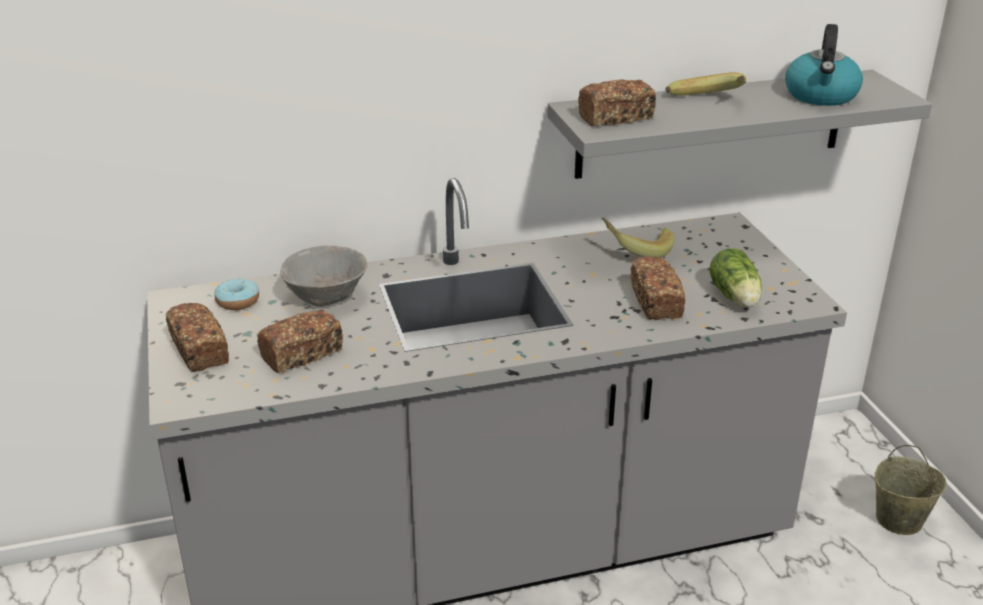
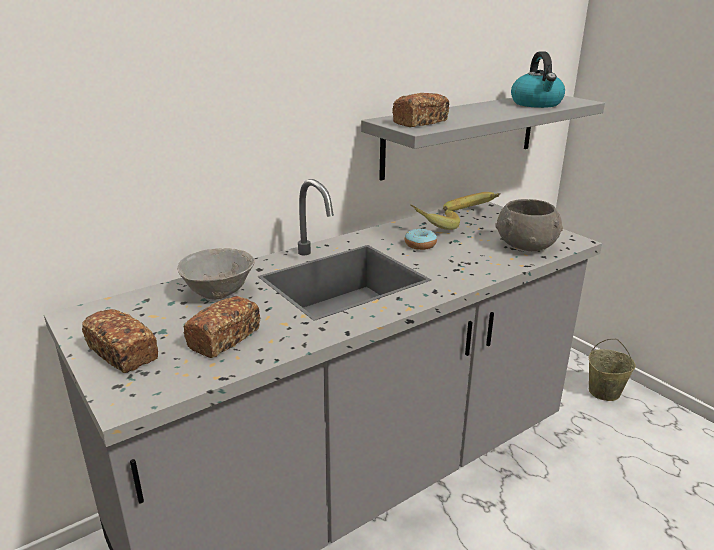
camera: 20 degrees left, 5 degrees down
(238, 301) = (139, 308): donut -> donut (420, 245)
(656, 302) = (476, 256): bread -> none
(707, 103) = (471, 111): banana -> banana (472, 214)
(735, 298) = (526, 245): lettuce -> grey bowl

